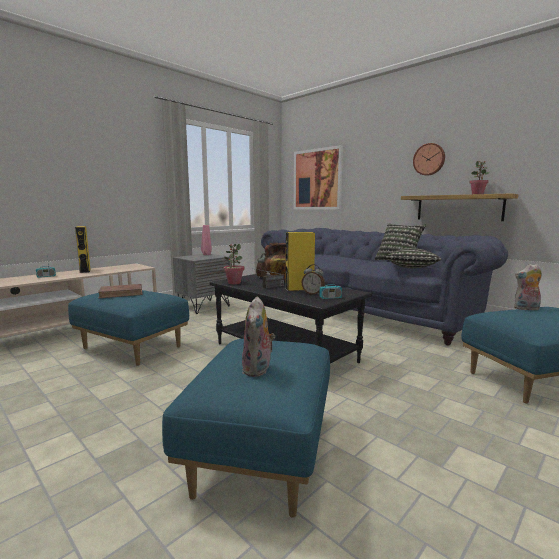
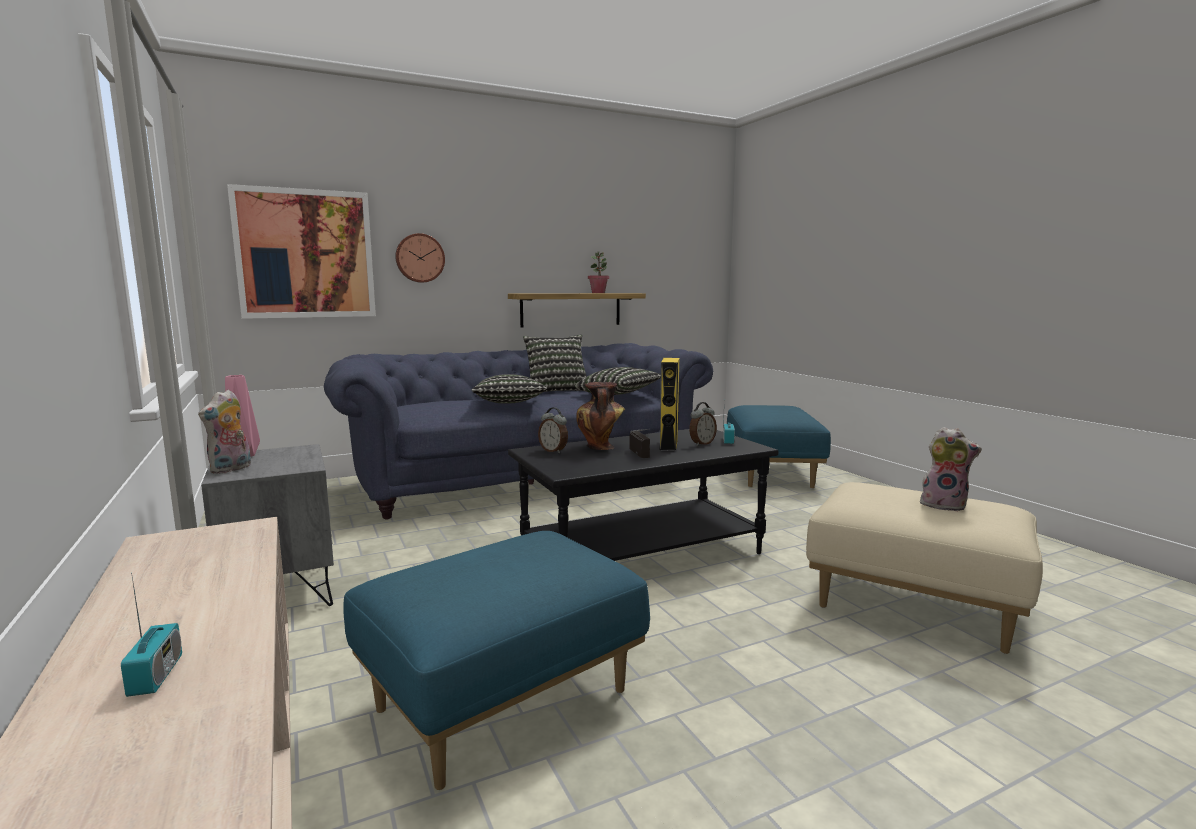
camera: 70 degrees left, 0 degrees up
(85, 271) = (144, 607): yellow speaker -> none
(121, 293) = (481, 575): brown book -> none
(234, 283) = (588, 468): potted plant -> none
(260, 452) = (912, 607): blue ottoman -> beige ottoman
(342, 260) = (509, 404): none -> pillow
(429, 159) = (528, 241): wall clock -> wall clock (419, 258)
(526, 309) = (750, 410): plush toy -> plush toy (231, 469)

